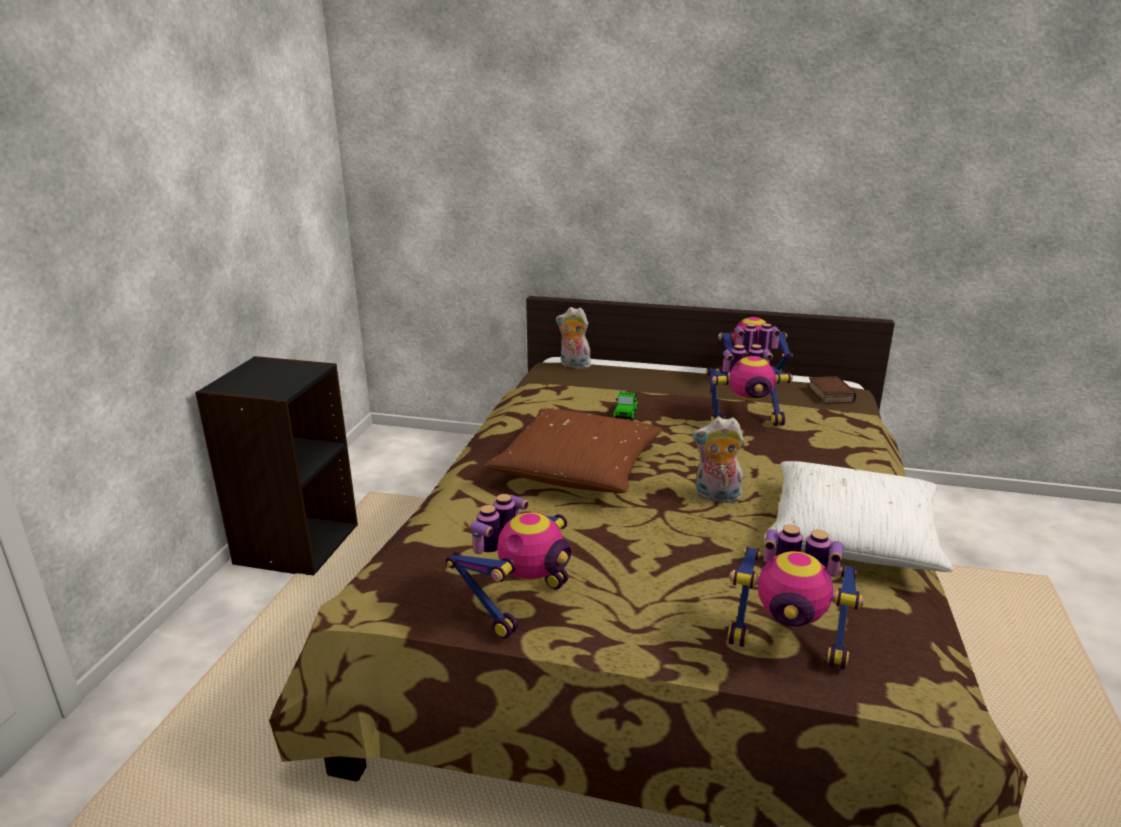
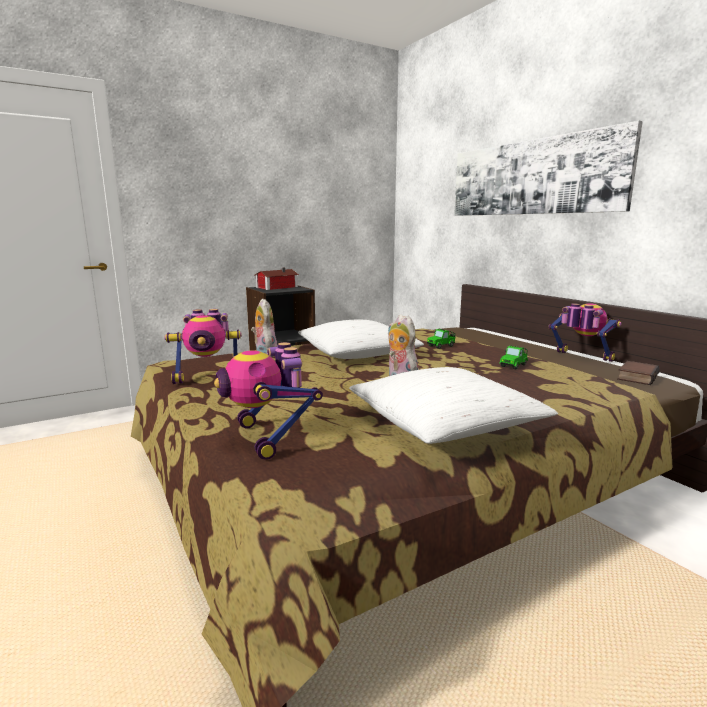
camera: 45 degrees right, 10 degrees down
(253, 376) = (275, 287): none -> toy house
(573, 365) = (471, 330): plush toy -> plush toy (264, 354)
(577, 468) = (358, 354): brown pillow -> white pillow
(630, 151) = (532, 177): none -> picture
(745, 421) = (514, 365): toy robot -> toy car

